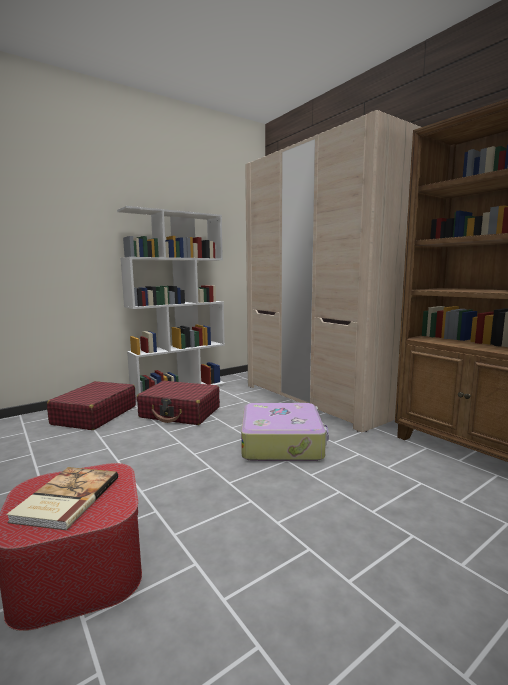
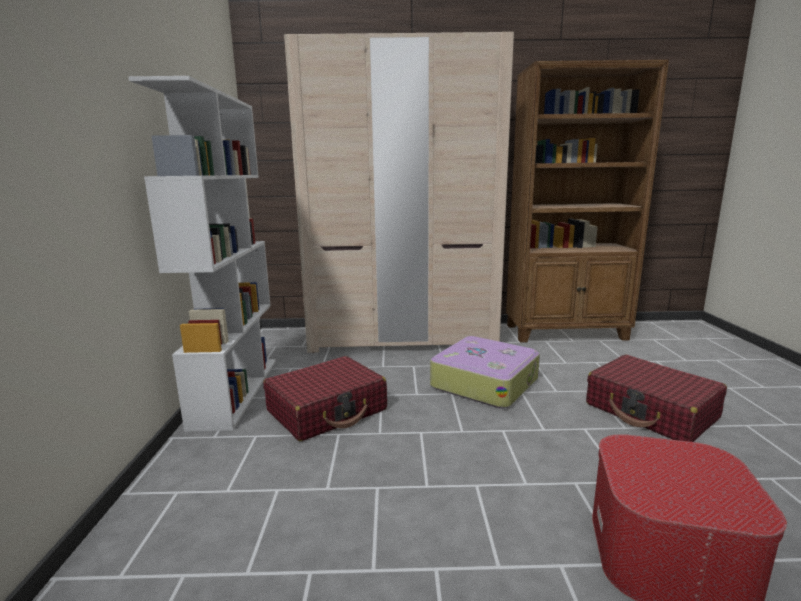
camera: 55 degrees left, 5 degrees up
(65, 499) = (684, 480): book -> none
(94, 415) = (223, 479): red suitcase -> red suitcase (651, 411)

